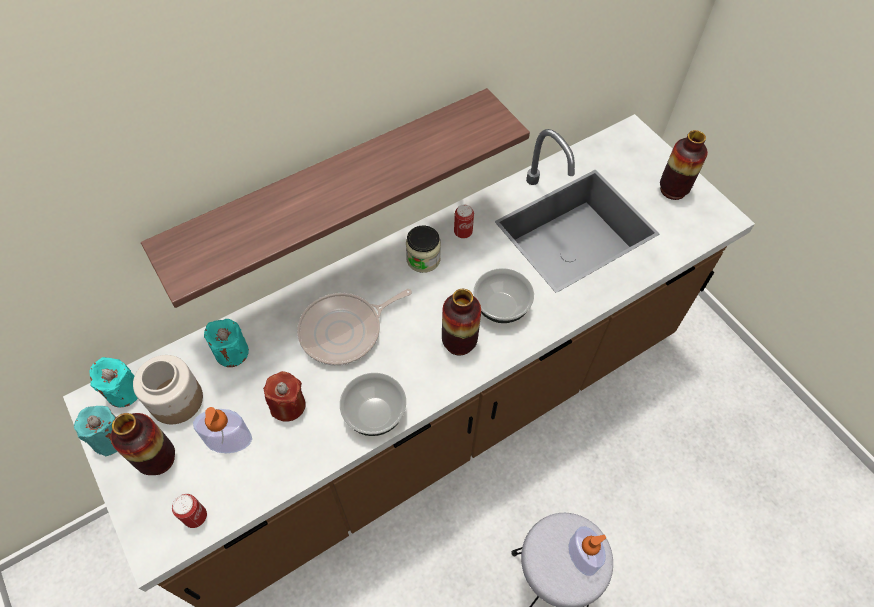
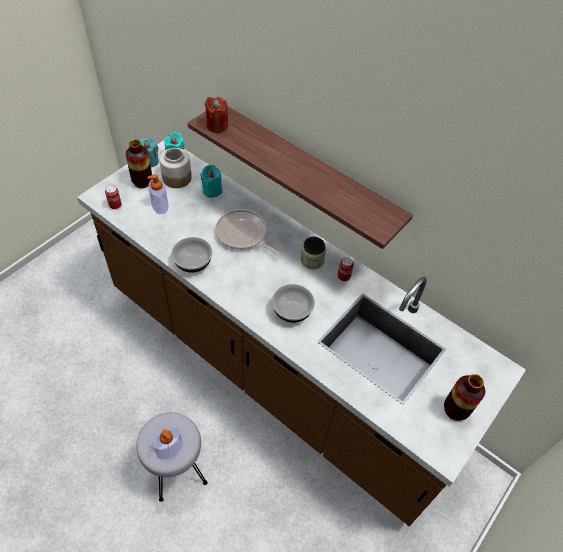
camera: 70 degrees right, 5 degrees down
(288, 405) = (187, 223): red candle -> red candle (217, 125)
(459, 342) = (256, 293): vase -> none

